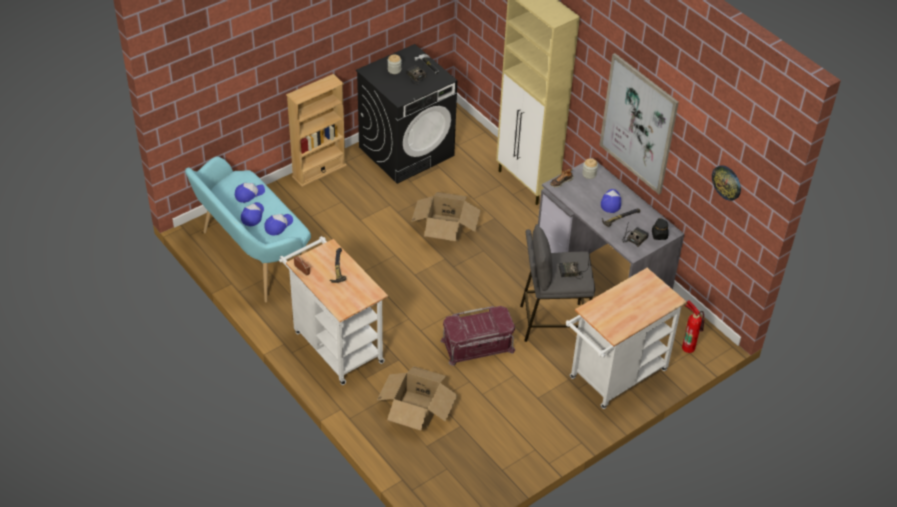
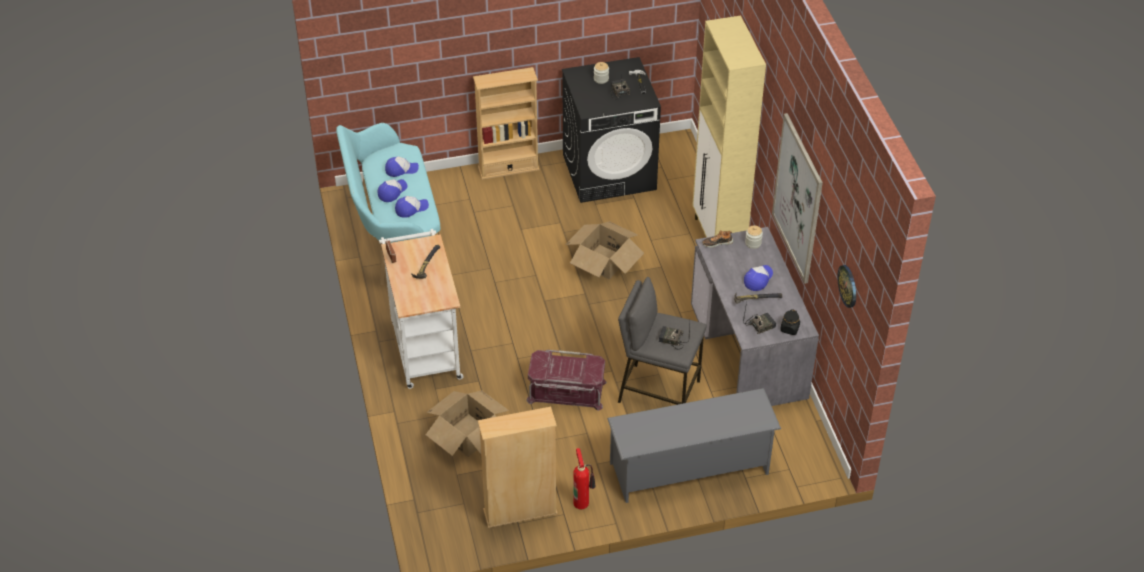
camera: 25 degrees right, 0 degrees up
(498, 460) = (520, 512): none -> beige bookcase
(613, 377) = (690, 468): white cart -> grey shoe rack
(688, 346) = (792, 462): fire extinguisher -> fire extinguisher (582, 502)

